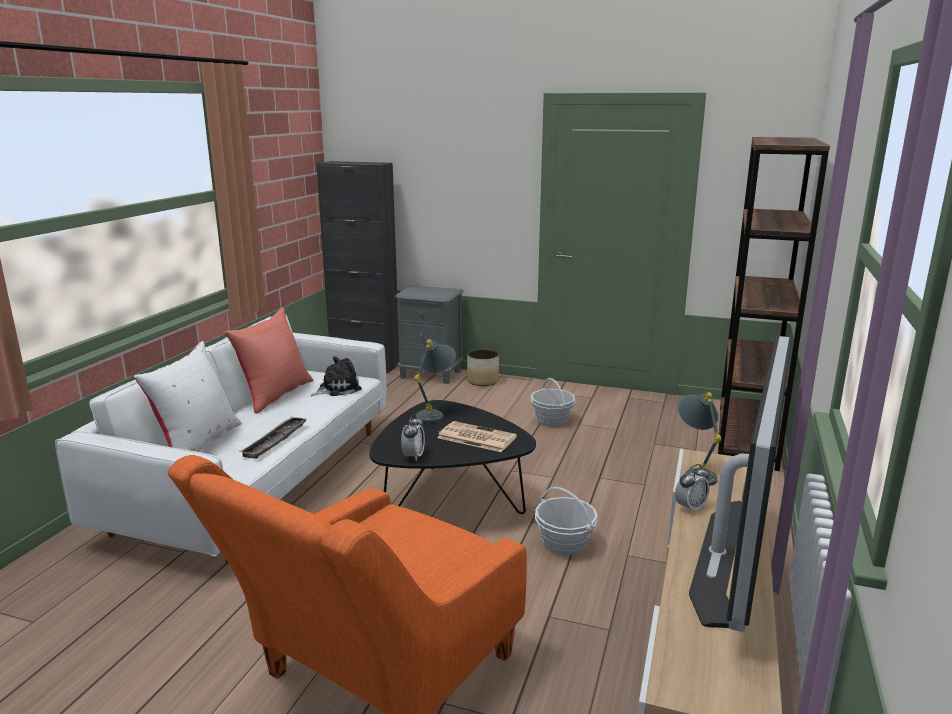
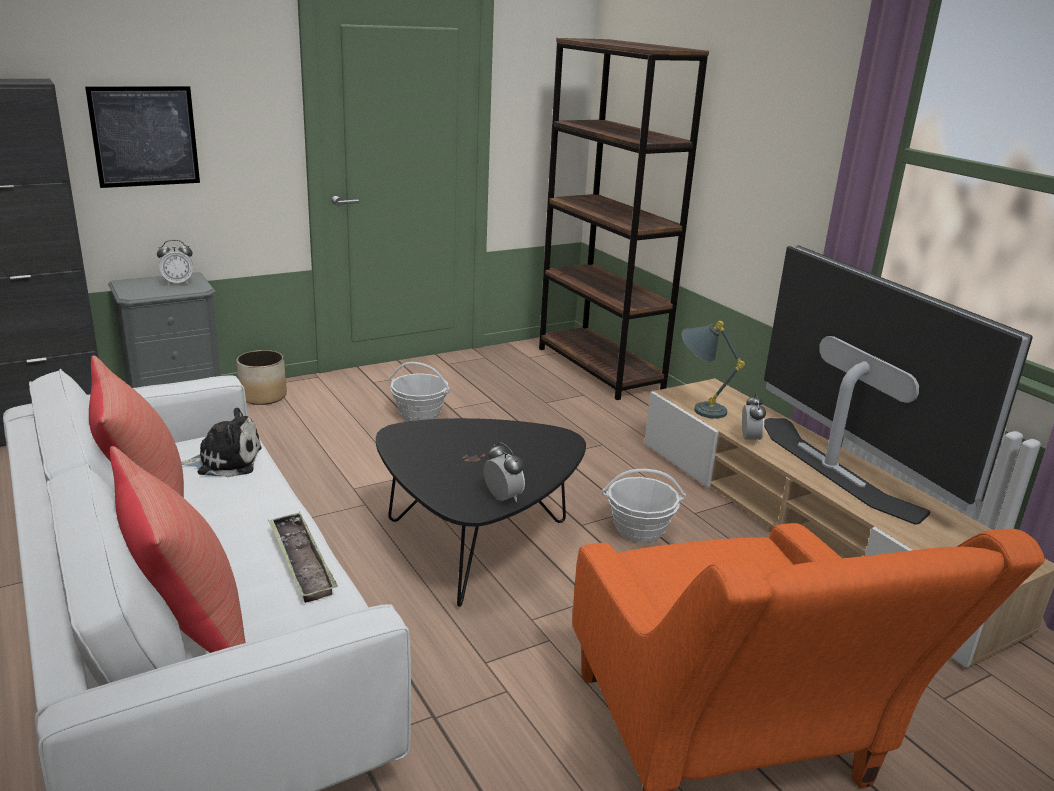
camera: 50 degrees left, 5 degrees up
(197, 444) = (187, 625): white pillow -> red pillow
(337, 388) = (225, 461): plush toy -> plush toy turned 75 degrees clockwise
(435, 413) = (421, 442): grey table lamp -> none
(438, 292) = (178, 283): none -> alarm clock
(440, 199) = (145, 136): none -> picture
(475, 437) = (515, 450): newspaper -> none

